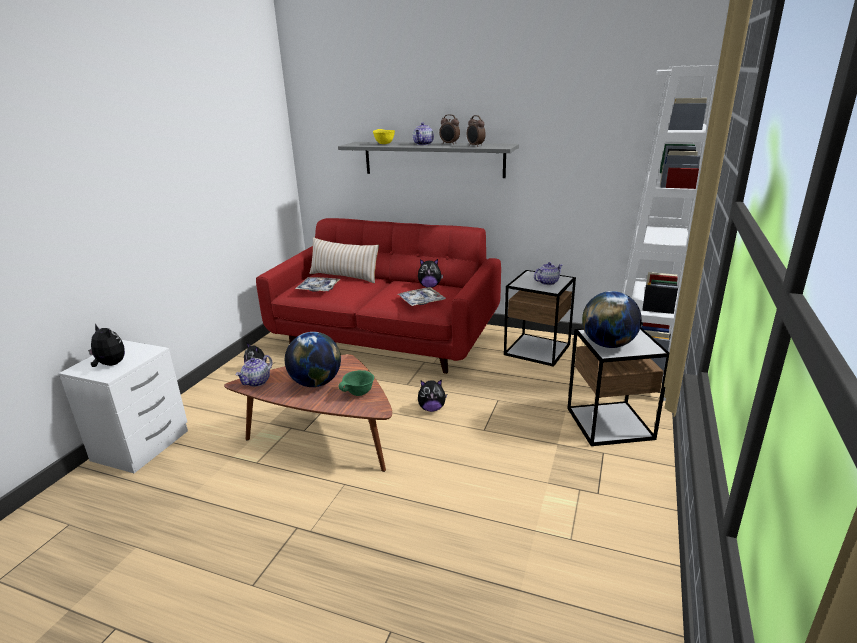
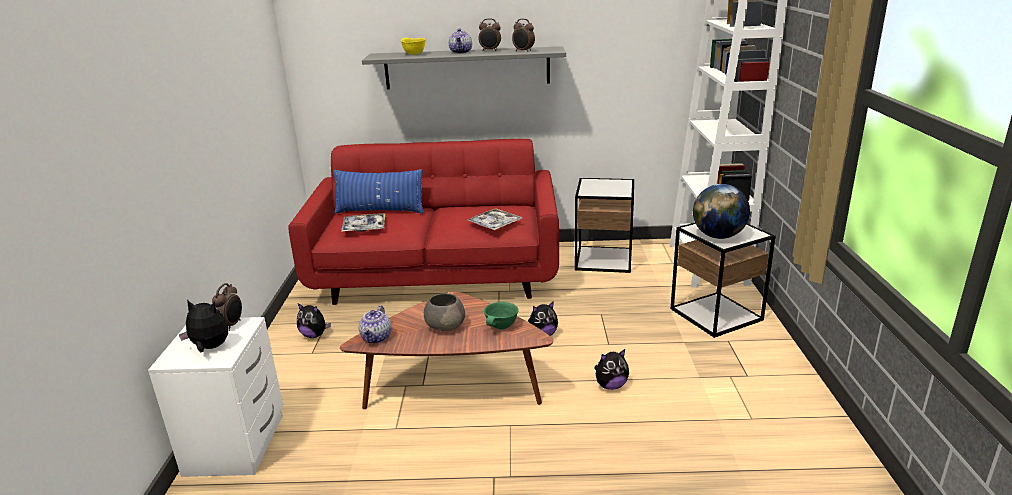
camera: 20 degrees left, 0 degrees up
(141, 350) = (232, 325): none -> alarm clock
(316, 383) = (445, 326): globe -> grey bowl
(344, 276) = (380, 211): beige pillow -> blue pillow
(430, 286) = (488, 208): plush toy -> plush toy (610, 386)
(547, 282) = (612, 187): teapot -> none

